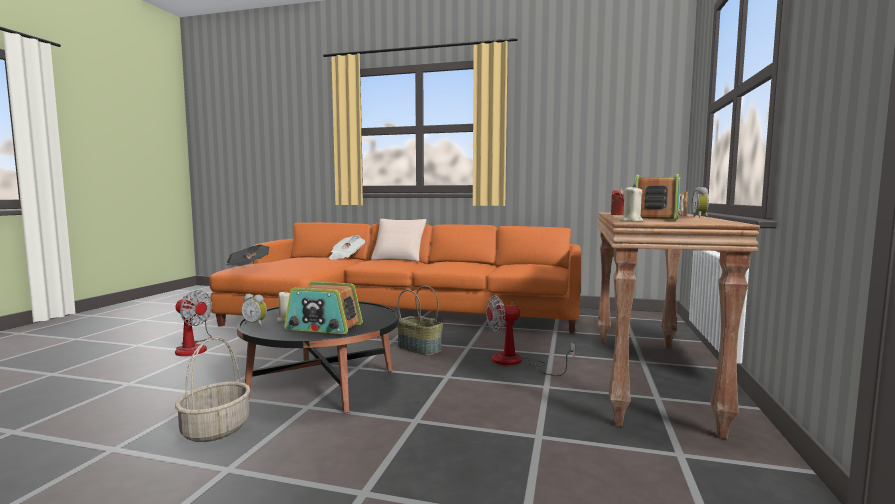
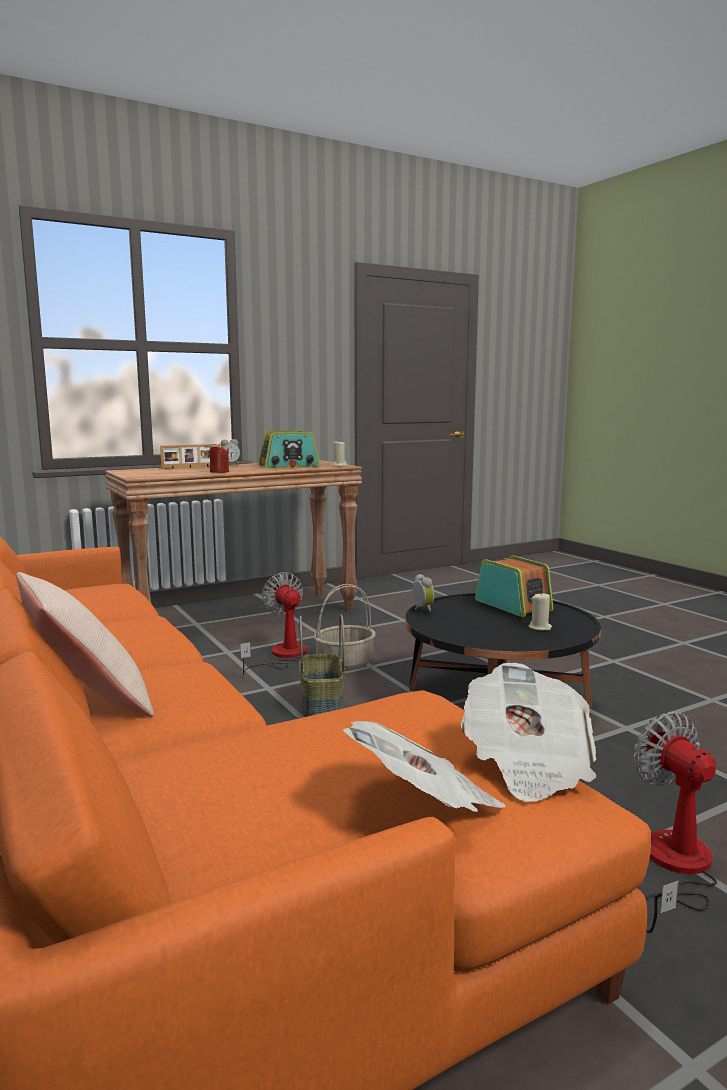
camera: 135 degrees left, 5 degrees up
(216, 430) = (622, 688): basket -> basket (345, 663)
(256, 324) = (578, 625): alarm clock -> alarm clock (421, 609)
(345, 257) = (158, 762): newspaper -> newspaper (424, 805)
(516, 362) = (282, 656): fan -> fan turned 150 degrees counterclockwise

